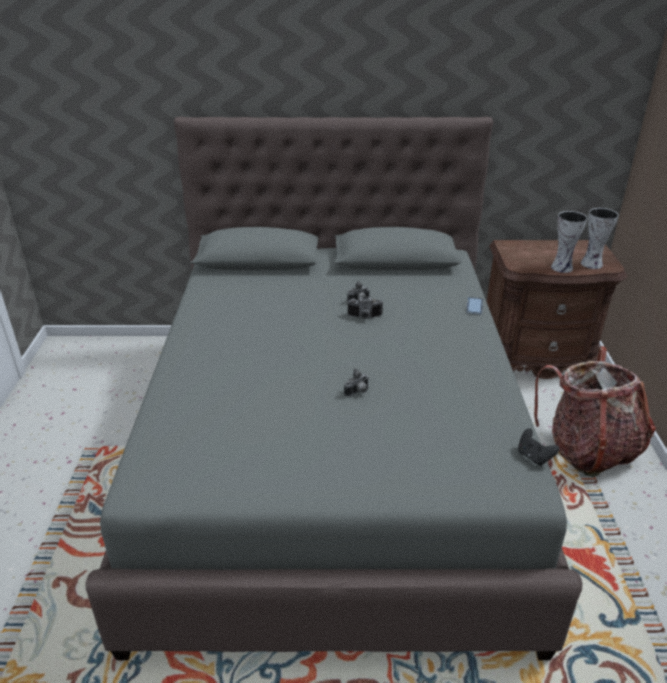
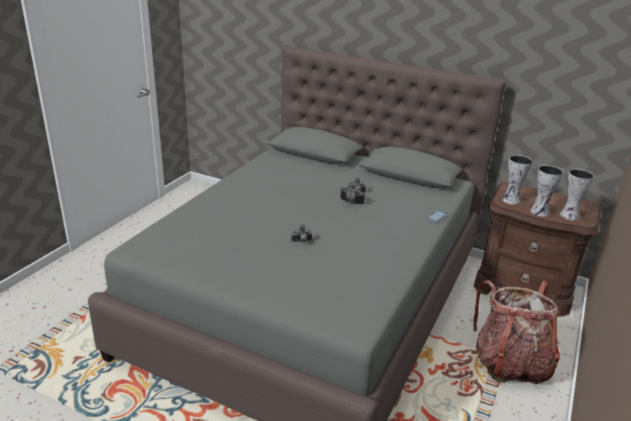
camera: 25 degrees right, 5 degrees down
(524, 262) = (511, 201): none -> vase
(534, 457) = (380, 312): black game controller -> none

